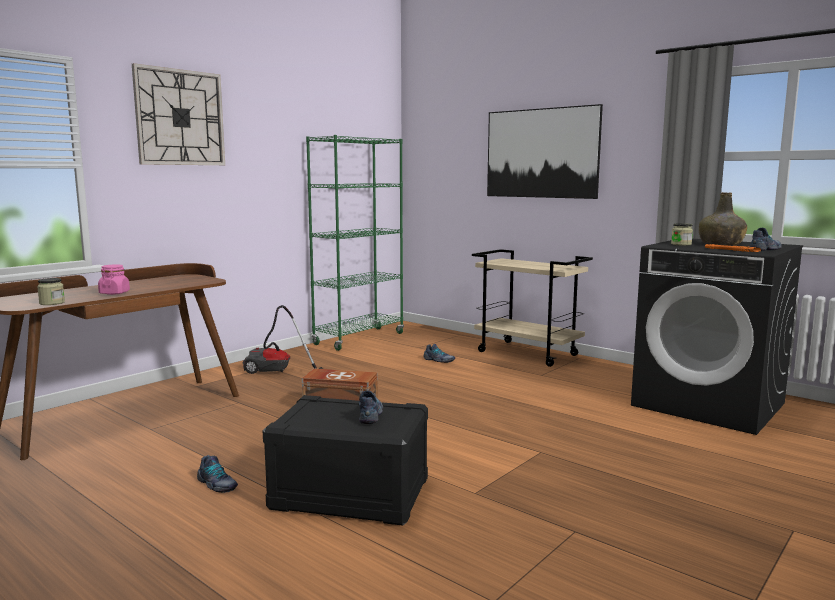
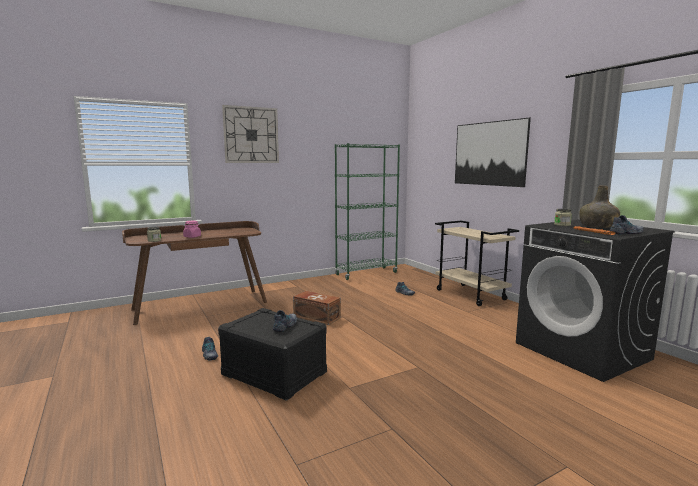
camera: 20 degrees right, 0 degrees up
(278, 373) = (300, 290): vacuum cleaner -> none

